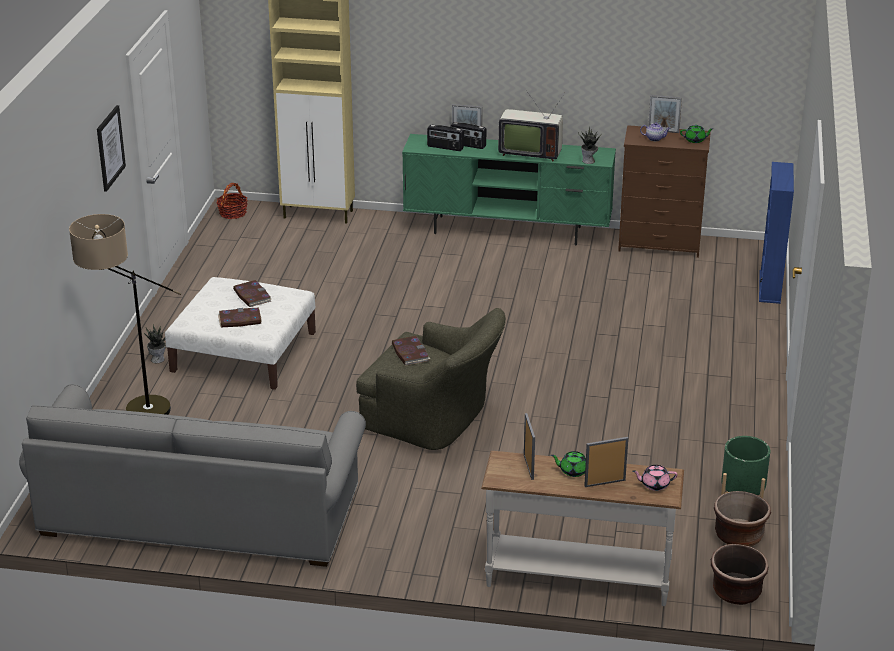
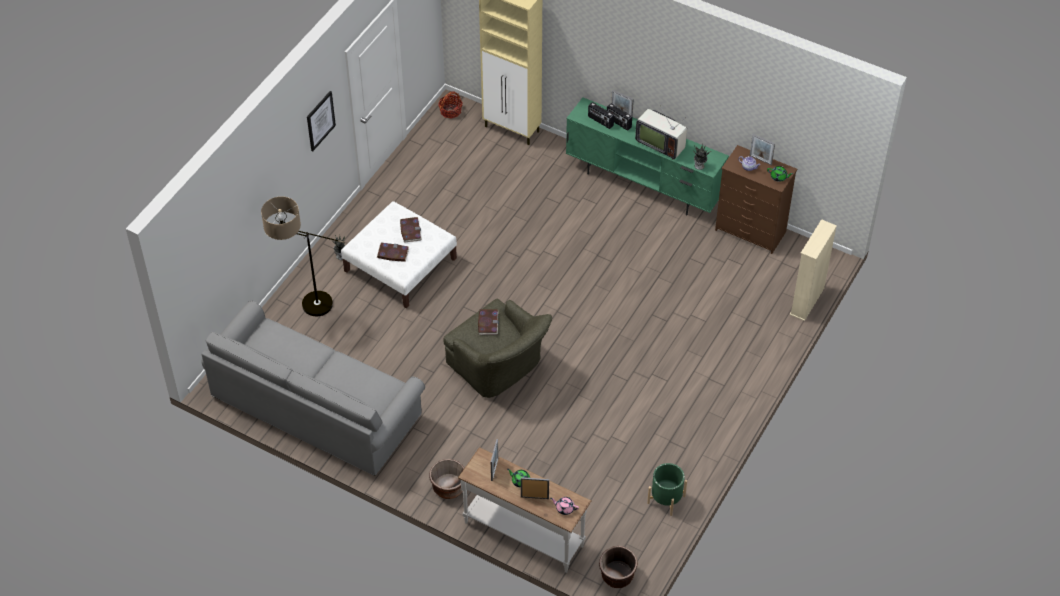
camera: 20 degrees right, 20 degrees up
(739, 536) = (645, 531): brown planter -> brown planter (448, 487)
(770, 287) = (807, 301): blue bookcase -> beige bookcase

